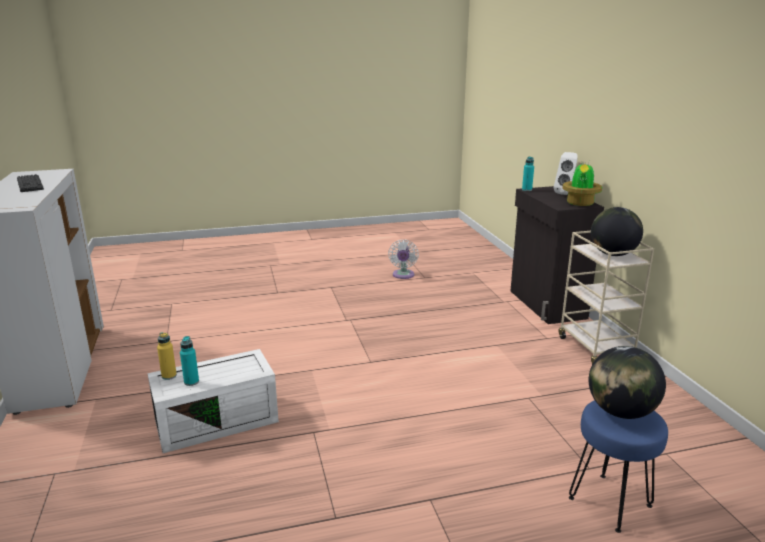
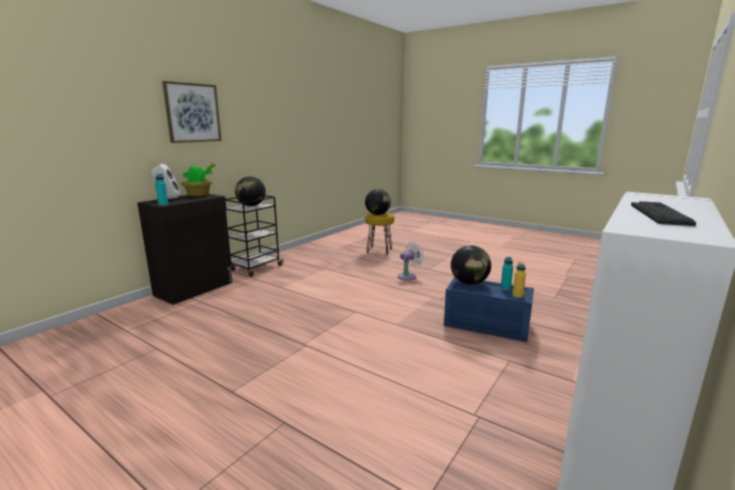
camera: 130 degrees left, 5 degrees down
(218, 420) = (485, 325): white storage box -> blue storage box
(243, 369) = (469, 283): none -> globe
(403, 275) = (157, 362): white fan -> white fan (408, 276)
(596, 348) = (256, 268): beige cart -> black cart
(609, 502) = (379, 251): blue stool -> yellow stool
(623, 97) = (193, 113): none -> picture

